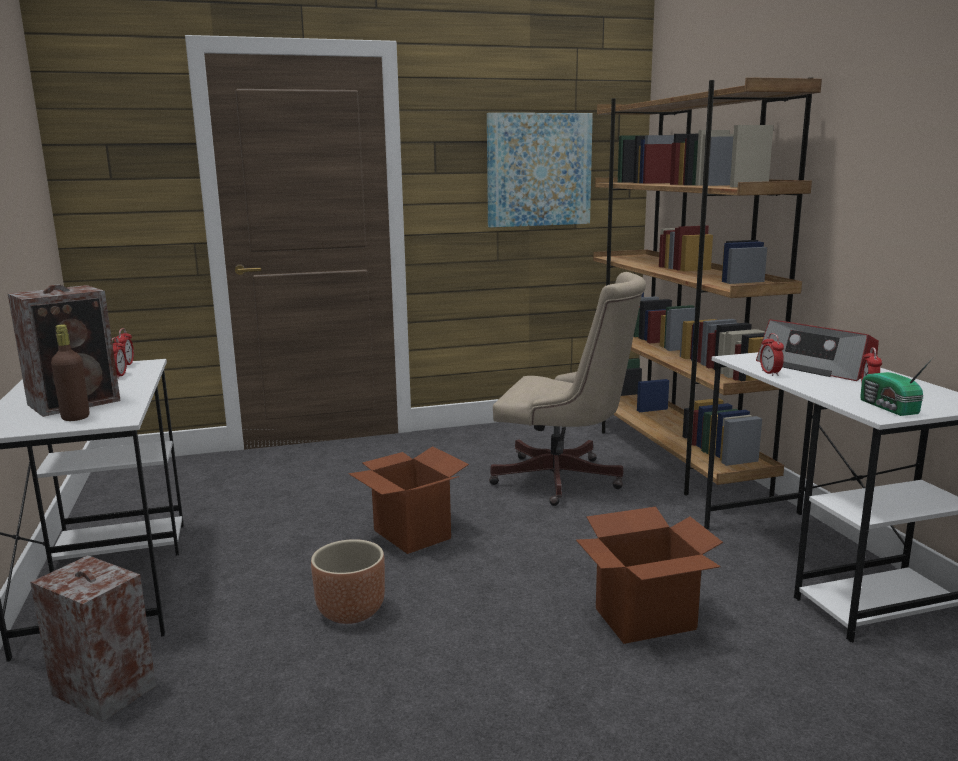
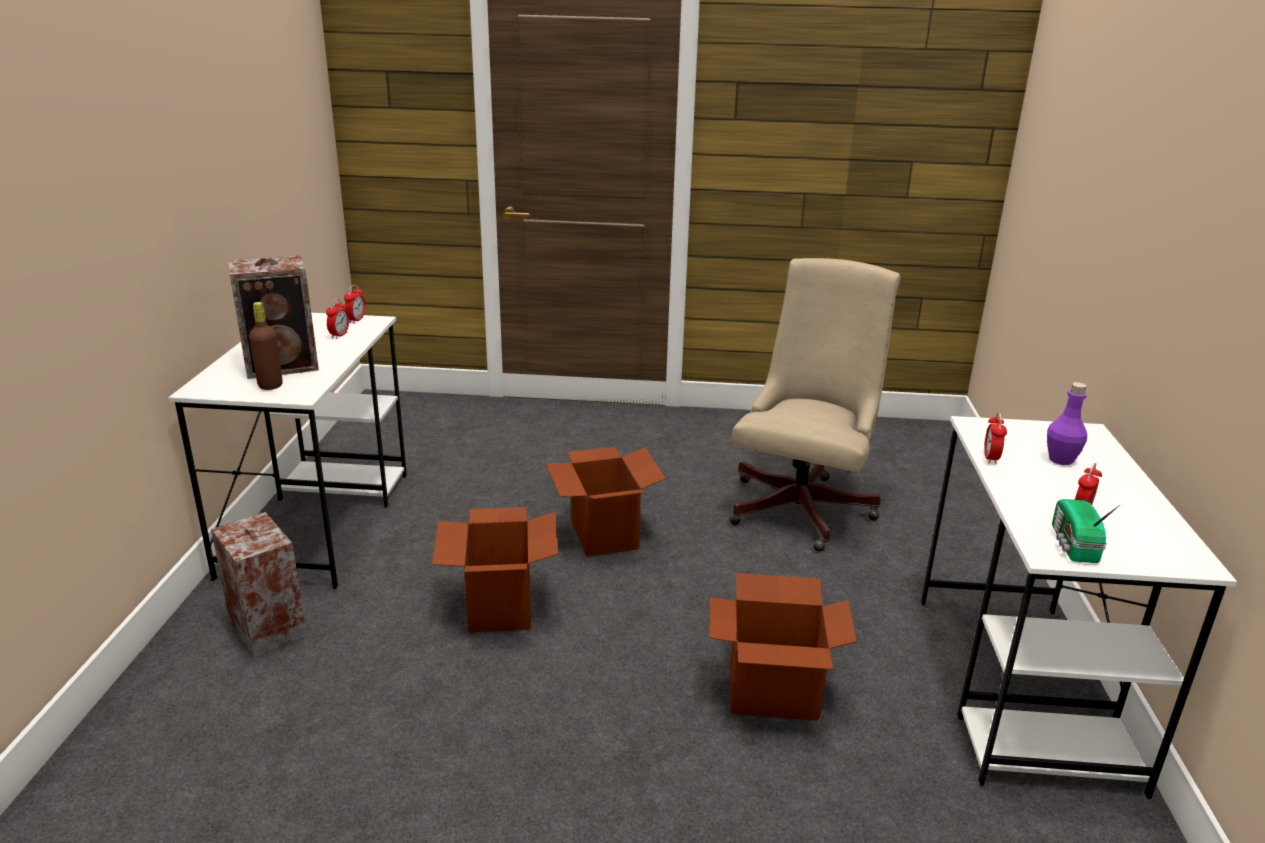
camera: 20 degrees right, 10 degrees up
(351, 611) = (500, 607): brown planter -> cardboard box
(538, 170) = (865, 122): picture -> none
(565, 481) = (804, 505): beige office chair -> beige office chair turned 105 degrees counterclockwise
(672, 456) = (953, 500): brown bookcase -> none
(816, 367) = (1060, 459): radio -> purple bottle

